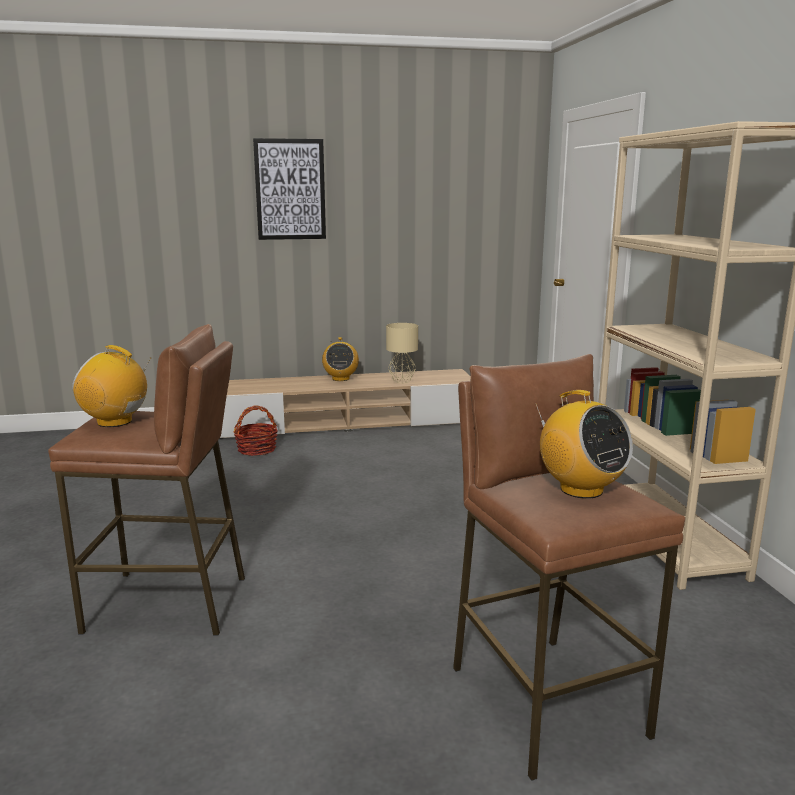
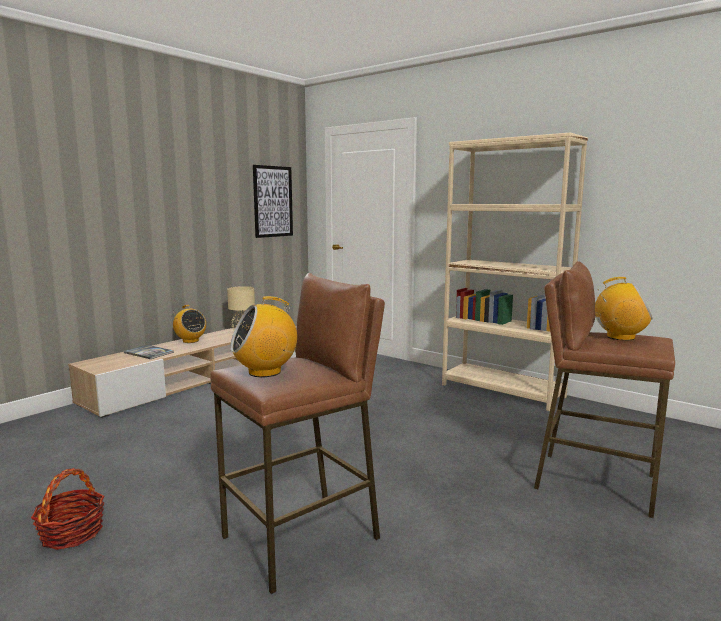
camera: 40 degrees left, 5 degrees down
(257, 449) = (158, 414): basket -> basket (72, 533)
(284, 384) = (149, 353): none -> book
(290, 189) = (133, 176): picture -> picture (273, 201)

